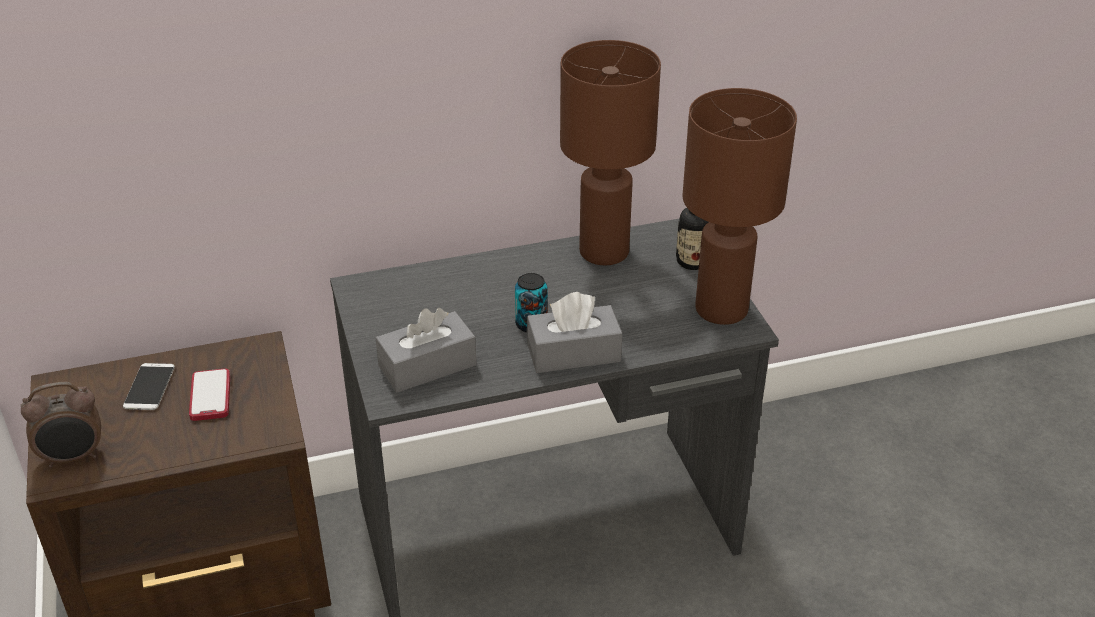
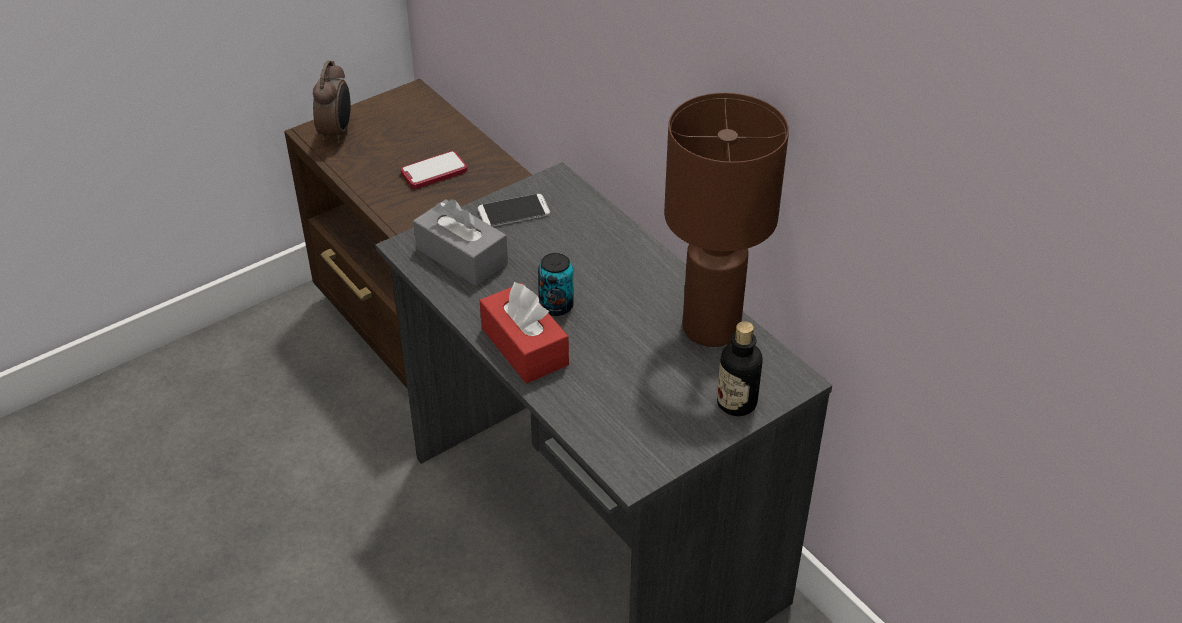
camera: 70 degrees right, 5 degrees up
(73, 457) = (337, 132): alarm clock -> alarm clock turned 135 degrees counterclockwise
(149, 387) = (431, 137): phone -> phone (514, 211)
(573, 353) = (524, 346): grey tissue box -> red tissue box
(719, 309) = (657, 444): brown table lamp -> none

